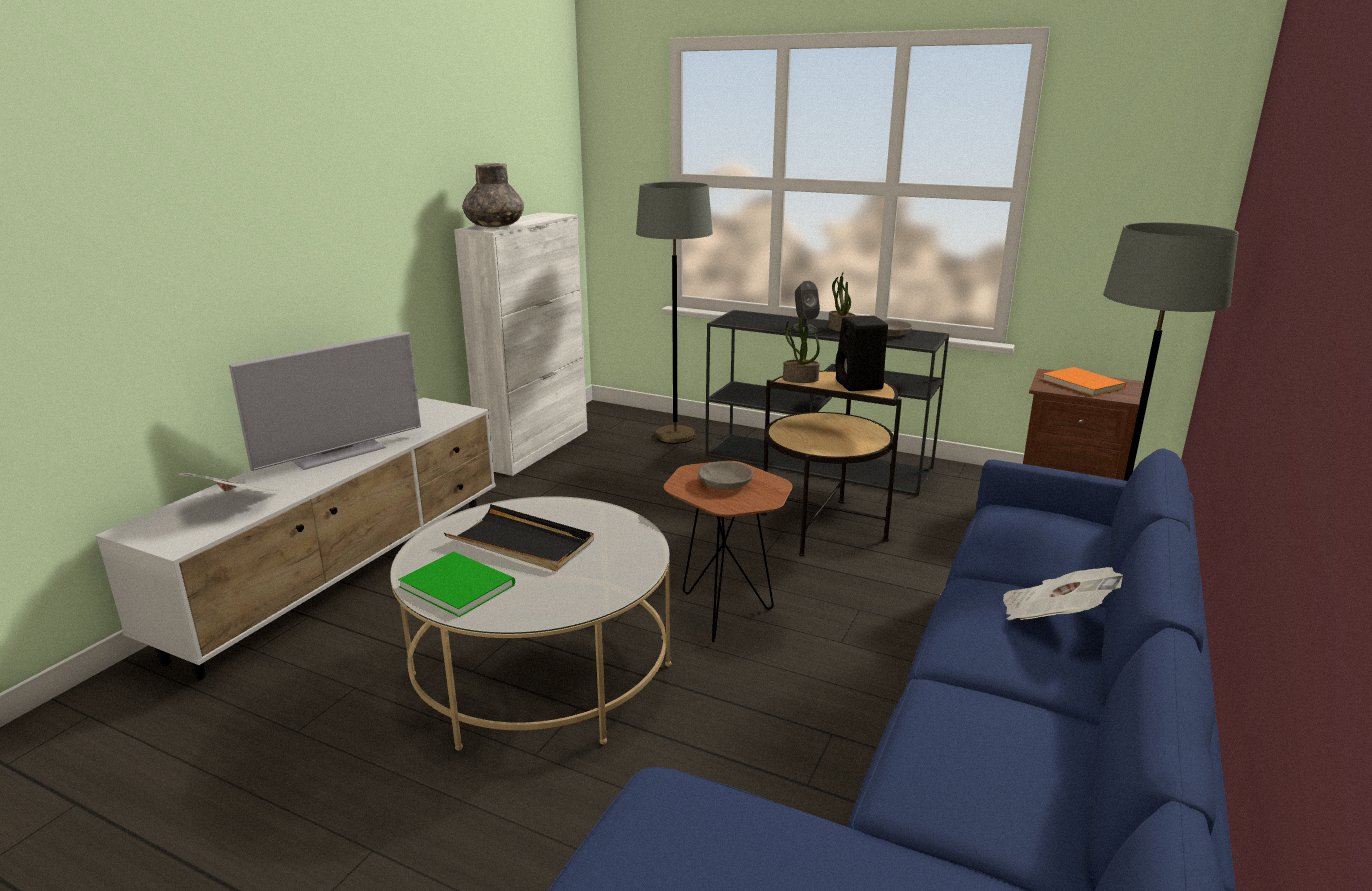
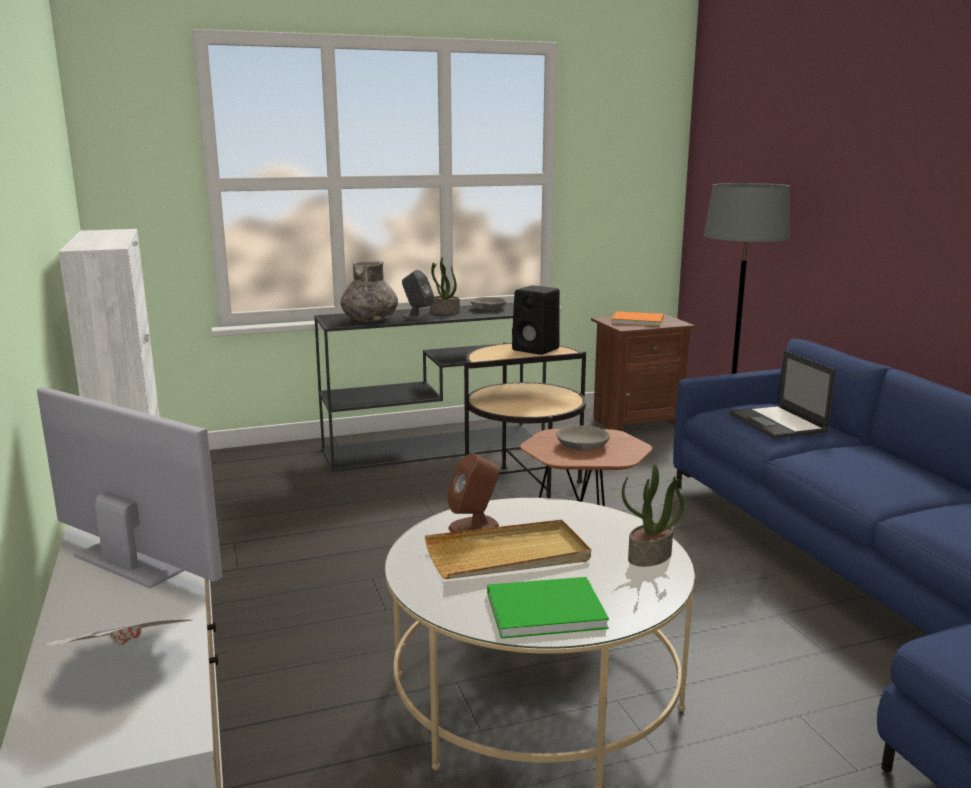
camera: 45 degrees left, 5 degrees down
(339, 454) = (129, 562): television -> television turned 60 degrees counterclockwise
(495, 226) = (101, 244): grey vase -> grey vase (370, 320)
(521, 543) = (508, 556): black tray -> beige tray
(551, 514) = (474, 526): none -> brown speaker
(675, 436) = (272, 465): grey floor lamp -> none
(800, 379) = (487, 356): potted plant -> potted plant (650, 557)
(1037, 543) = (778, 423): none -> laptop
(1053, 618) = (873, 457): newspaper -> none

